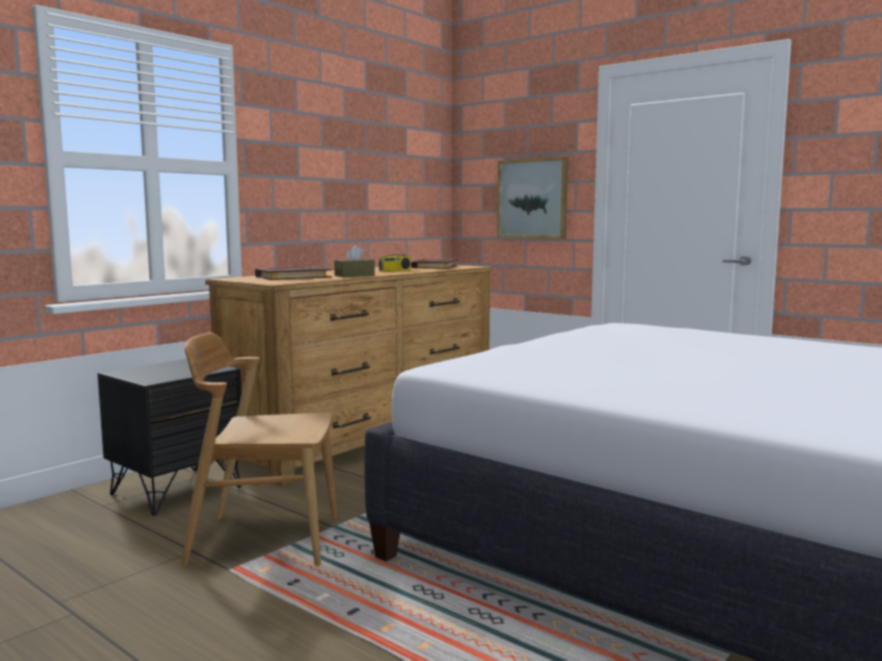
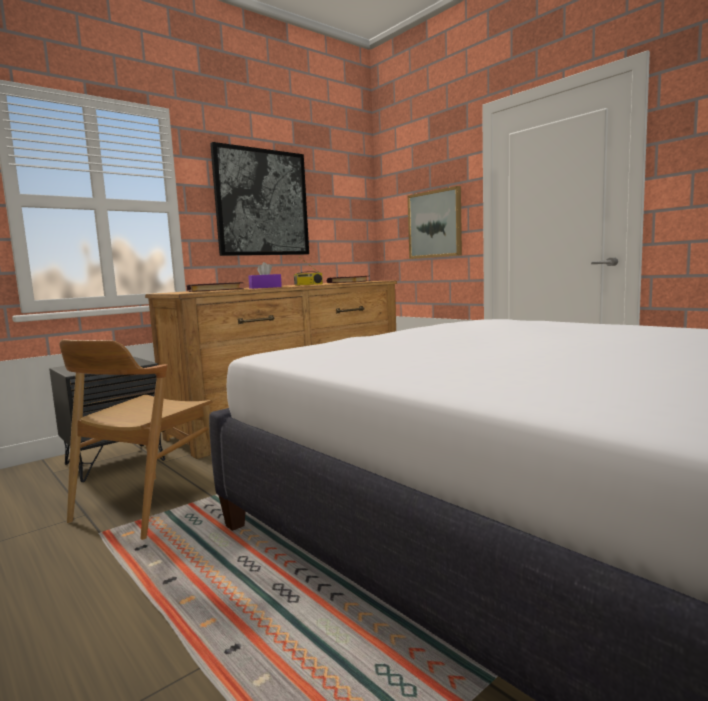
camera: 10 degrees right, 0 degrees up
(264, 539) = (148, 506): brown chair -> brown chair turned 75 degrees counterclockwise
(329, 163) = (262, 203): none -> picture
(354, 275) = (265, 287): brown tissue box -> purple tissue box

